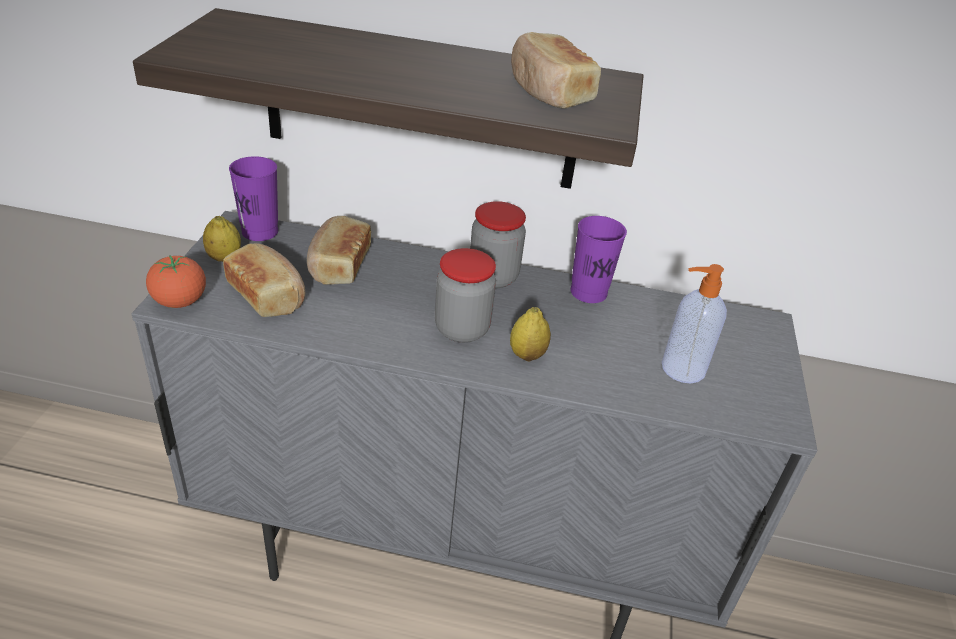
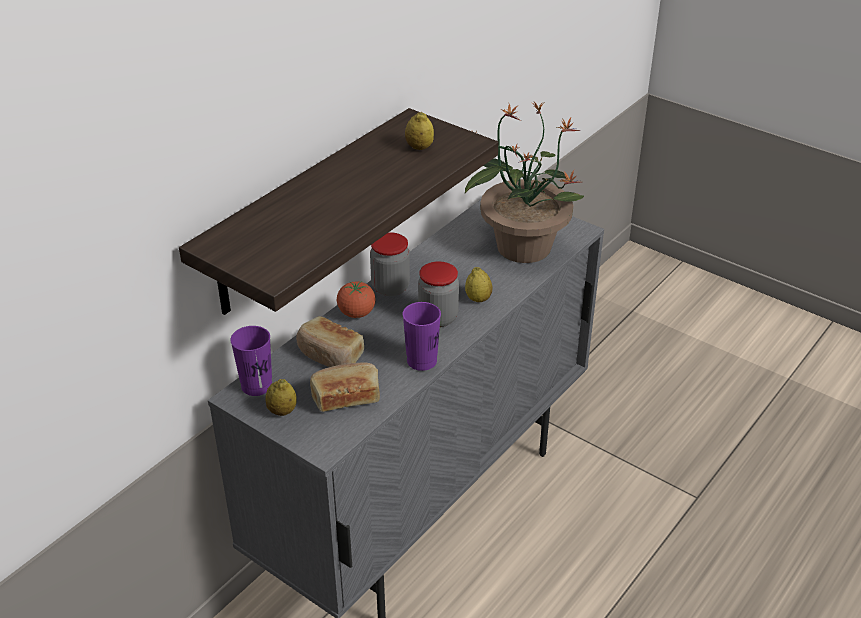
camera: 60 degrees left, 0 degrees up
(180, 302) = (327, 443): tomato -> tomato (356, 313)
(548, 91) = (419, 147): bread -> lemon
(588, 292) = (432, 253): purple cup -> purple cup (422, 361)
(681, 369) = (522, 246): soap dispenser -> potted plant

